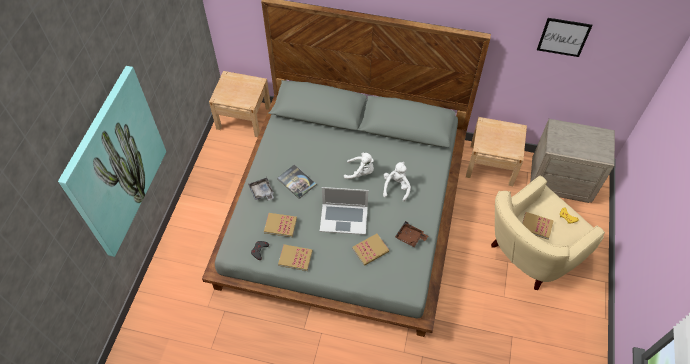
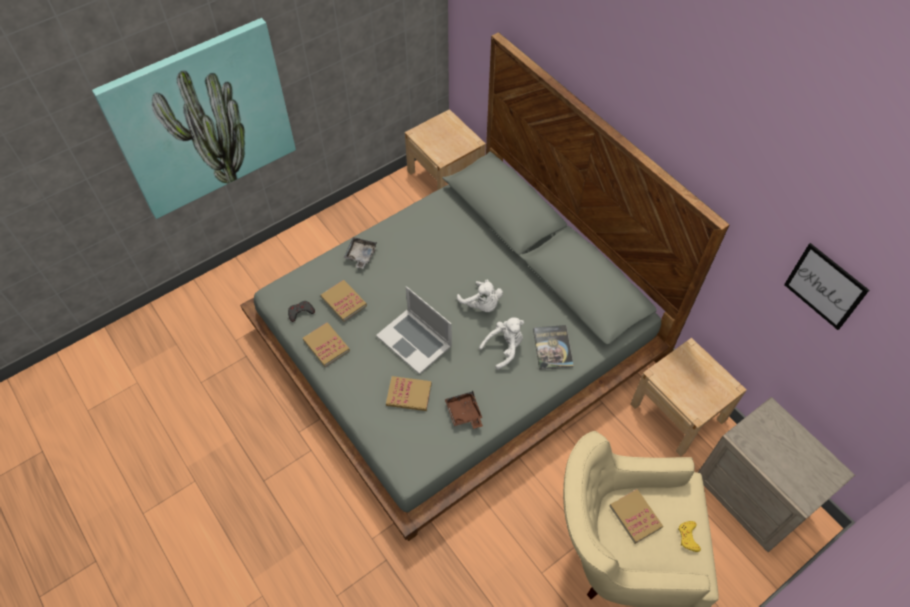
camera: 40 degrees right, 0 degrees up
(296, 182) = (404, 268): book -> book (552, 347)

